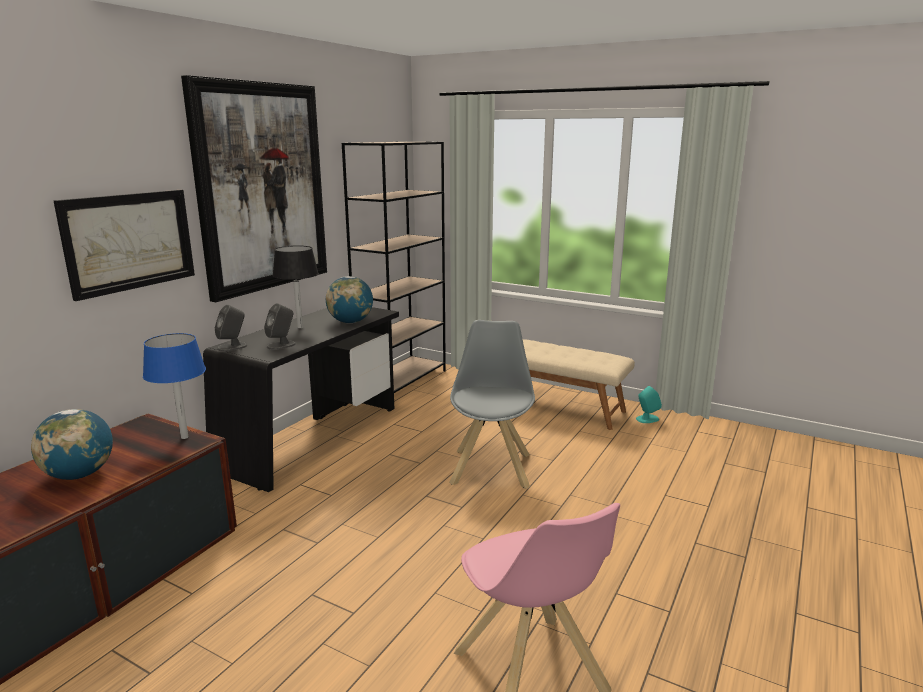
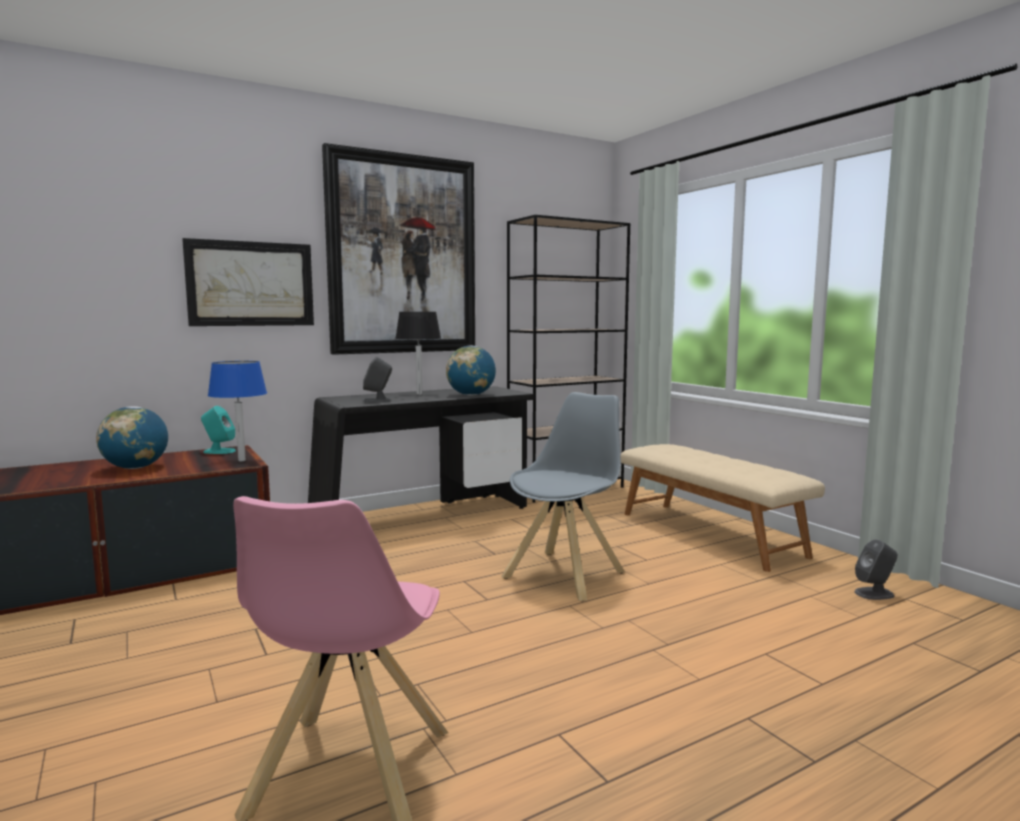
camera: 30 degrees right, 10 degrees down
(232, 347) = (338, 398): grey speaker -> grey speaker (874, 593)
(647, 419) = (836, 571): turquoise speaker -> turquoise speaker (219, 451)

